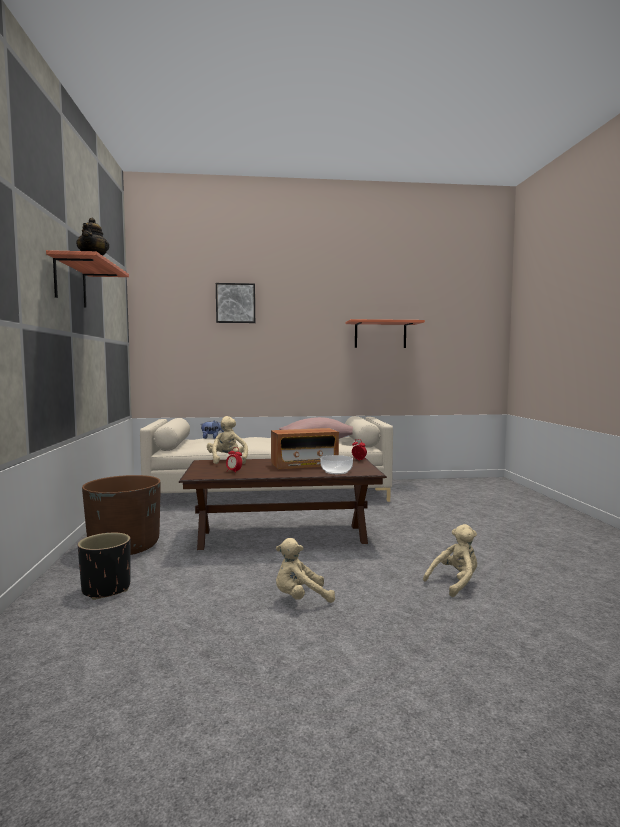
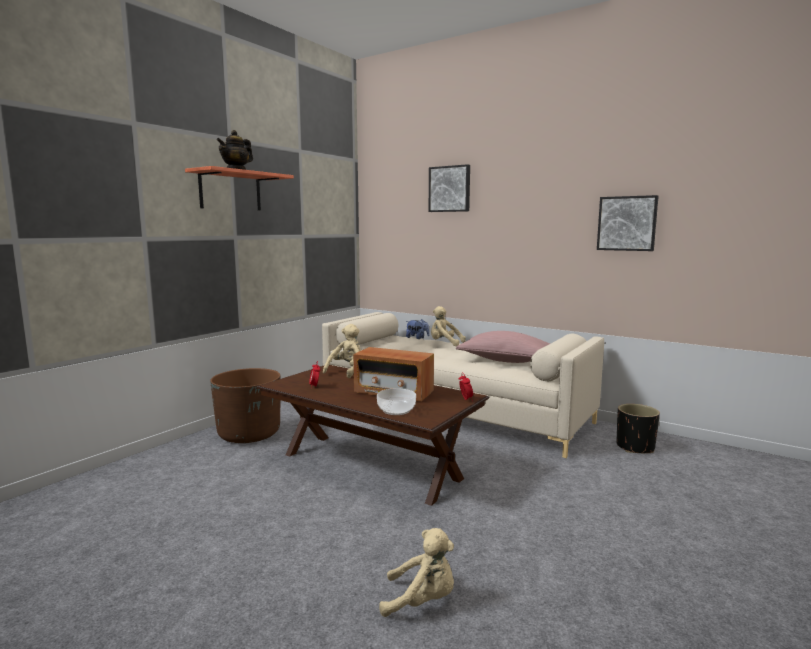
camera: 40 degrees right, 5 degrees up
(106, 589) = (175, 469): black planter -> black planter (635, 447)
(300, 599) = (259, 541): beige plush toy -> beige plush toy (444, 343)
(380, 335) = (627, 223): shelf -> picture

